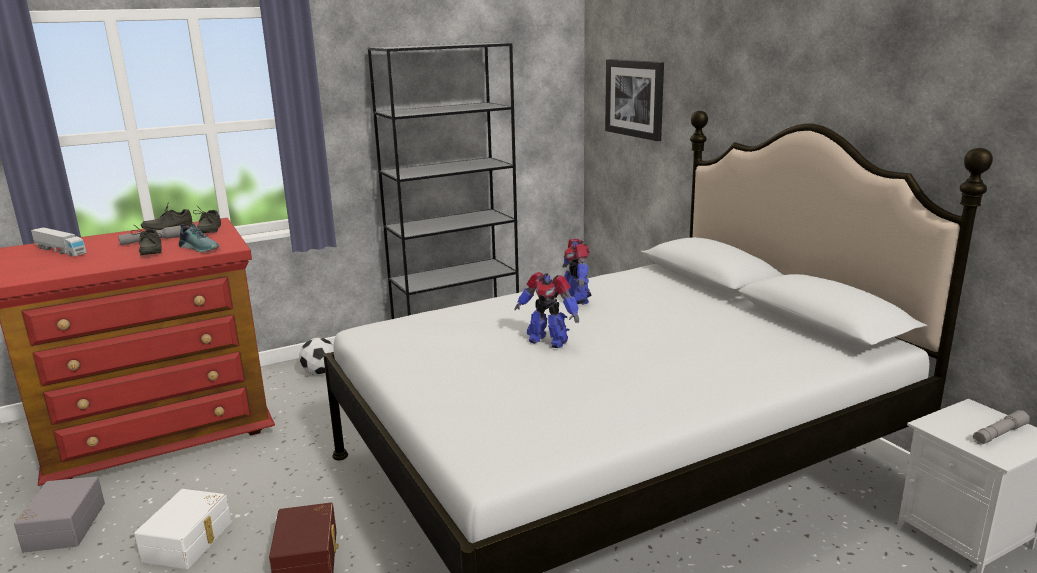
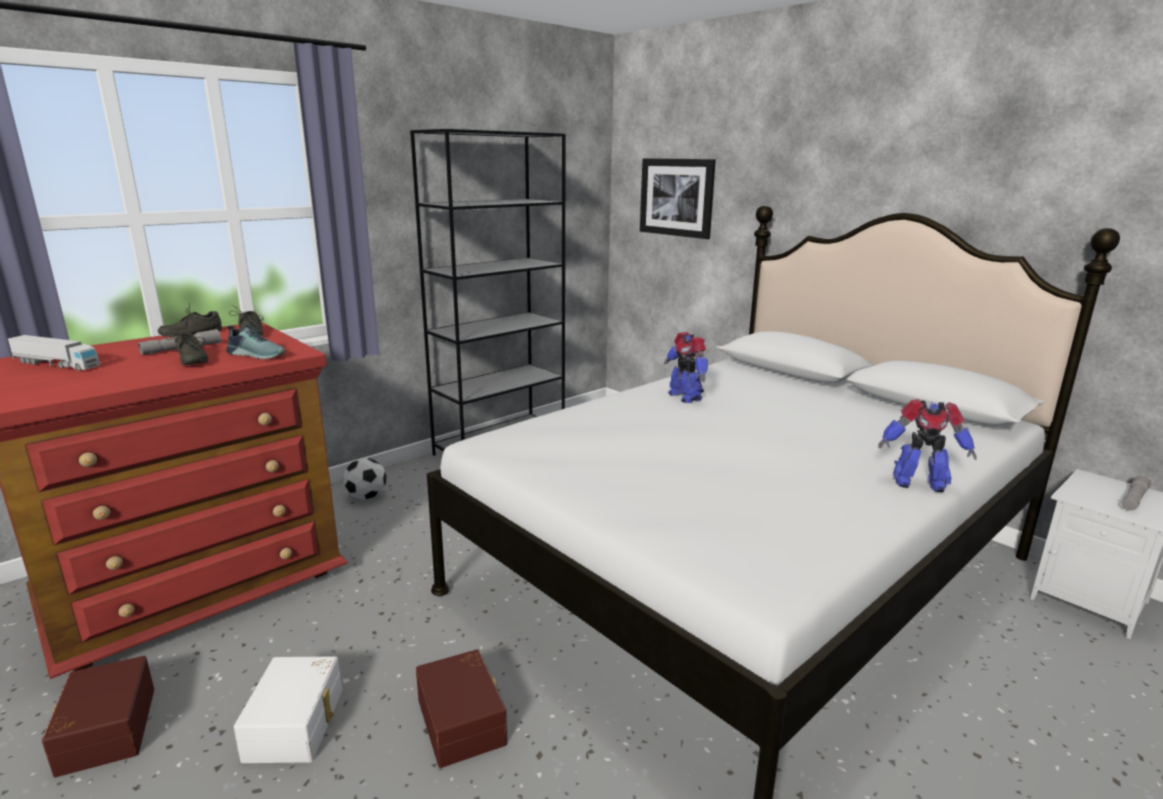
camera: 15 degrees left, 0 degrees up
(63, 526) = (104, 730): grey storage box -> brown storage box
(548, 340) = (698, 440): toy robot -> toy robot (918, 483)

